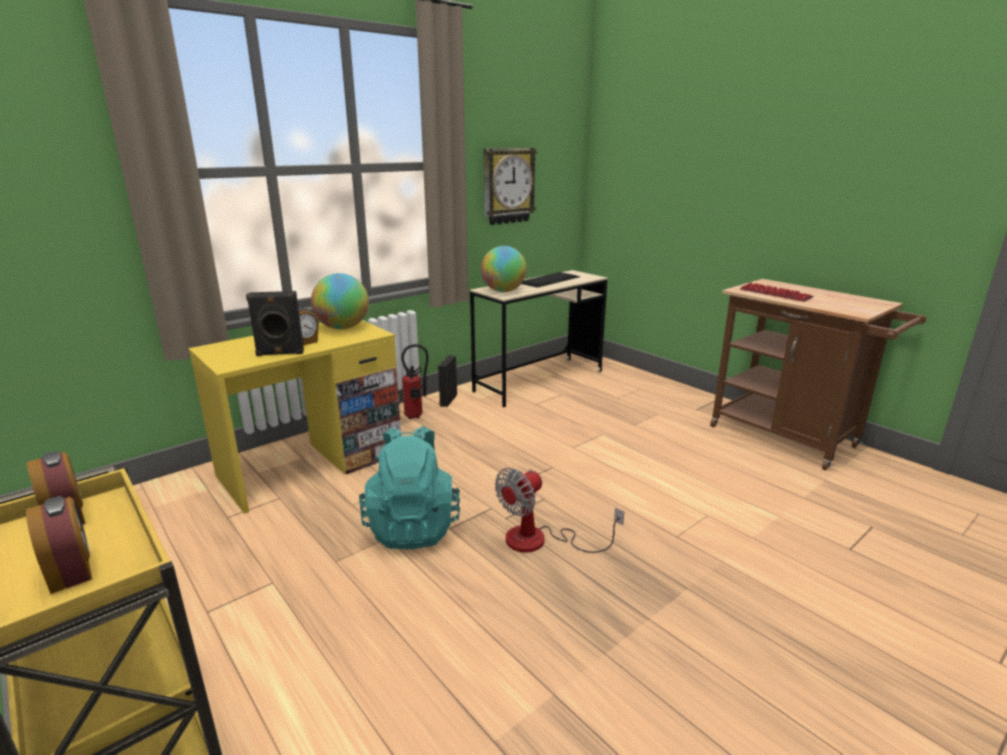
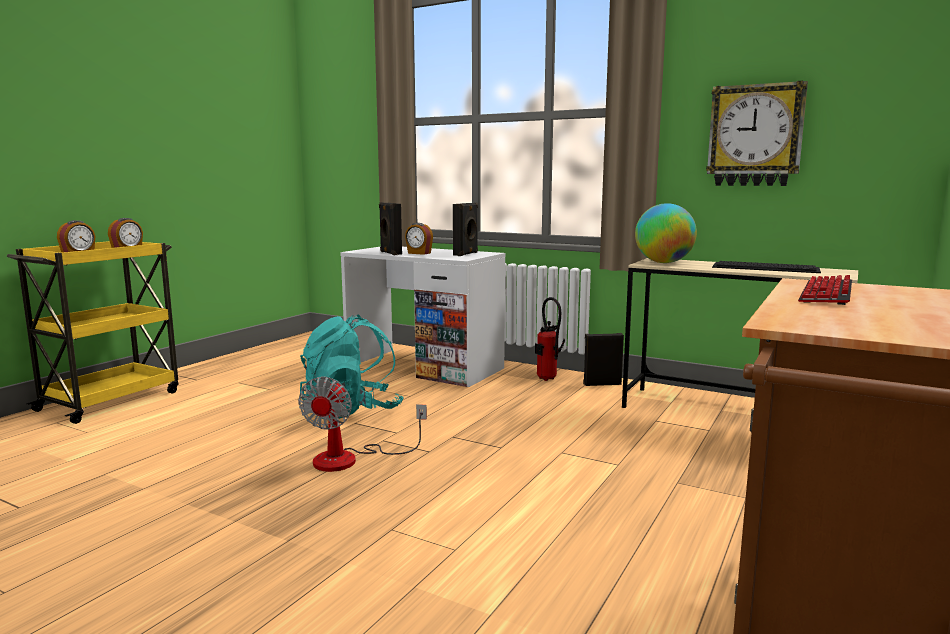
camera: 70 degrees right, 10 degrees down
(312, 464) = (424, 367): yellow desk -> white desk
(342, 328) = (466, 254): globe -> black speaker
(540, 541) = (350, 459): fan -> fan turned 105 degrees counterclockwise

